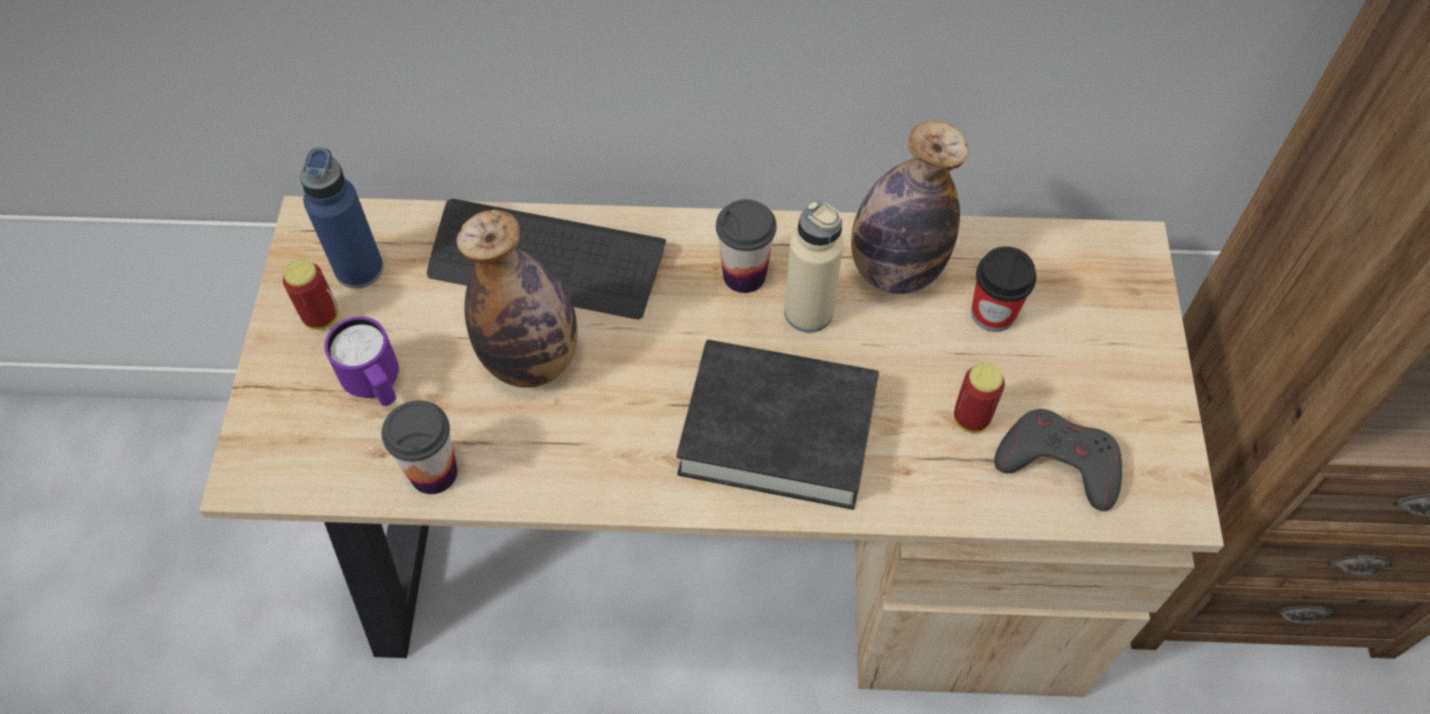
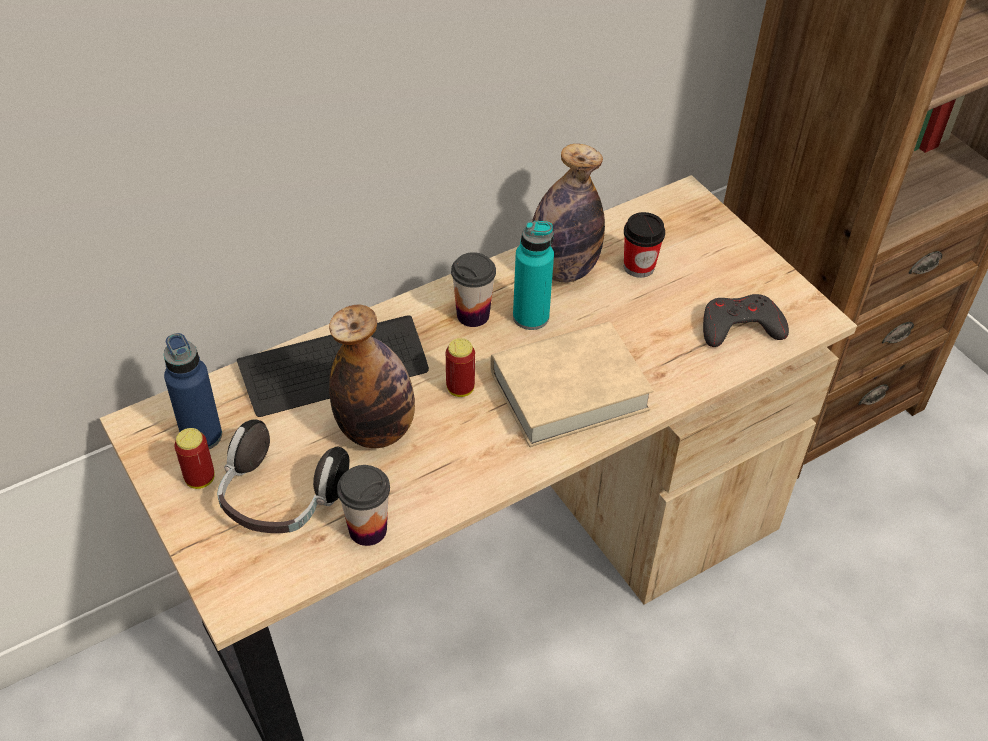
camera: 35 degrees left, 10 degrees down
(376, 385) = (280, 499): purple mug -> headphones
(778, 430) = (569, 391): black book -> beige book
(808, 312) = (531, 317): beige bottle -> turquoise bottle
(971, 418) = (673, 328): can -> can (460, 388)

